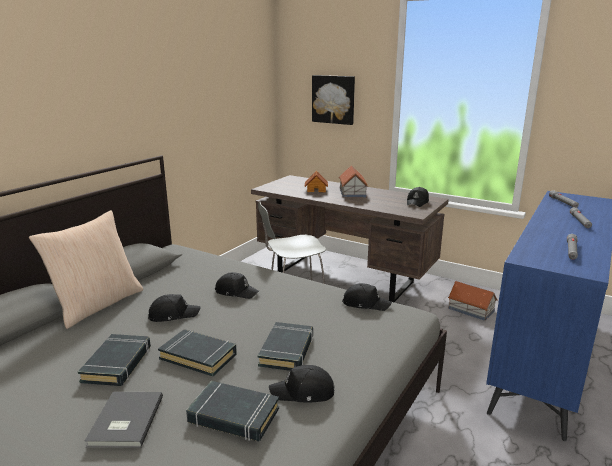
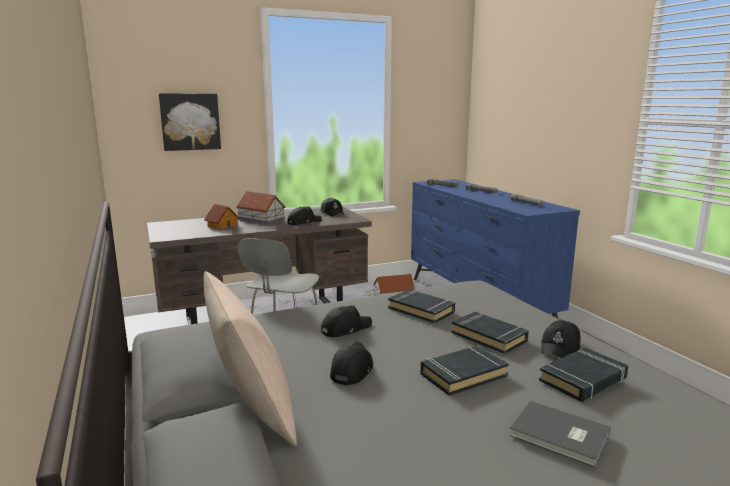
camera: 55 degrees left, 5 degrees down
(117, 364) = (435, 422): black book -> black book (421, 310)
(365, 303) = (441, 291): black cap -> black cap (304, 222)

